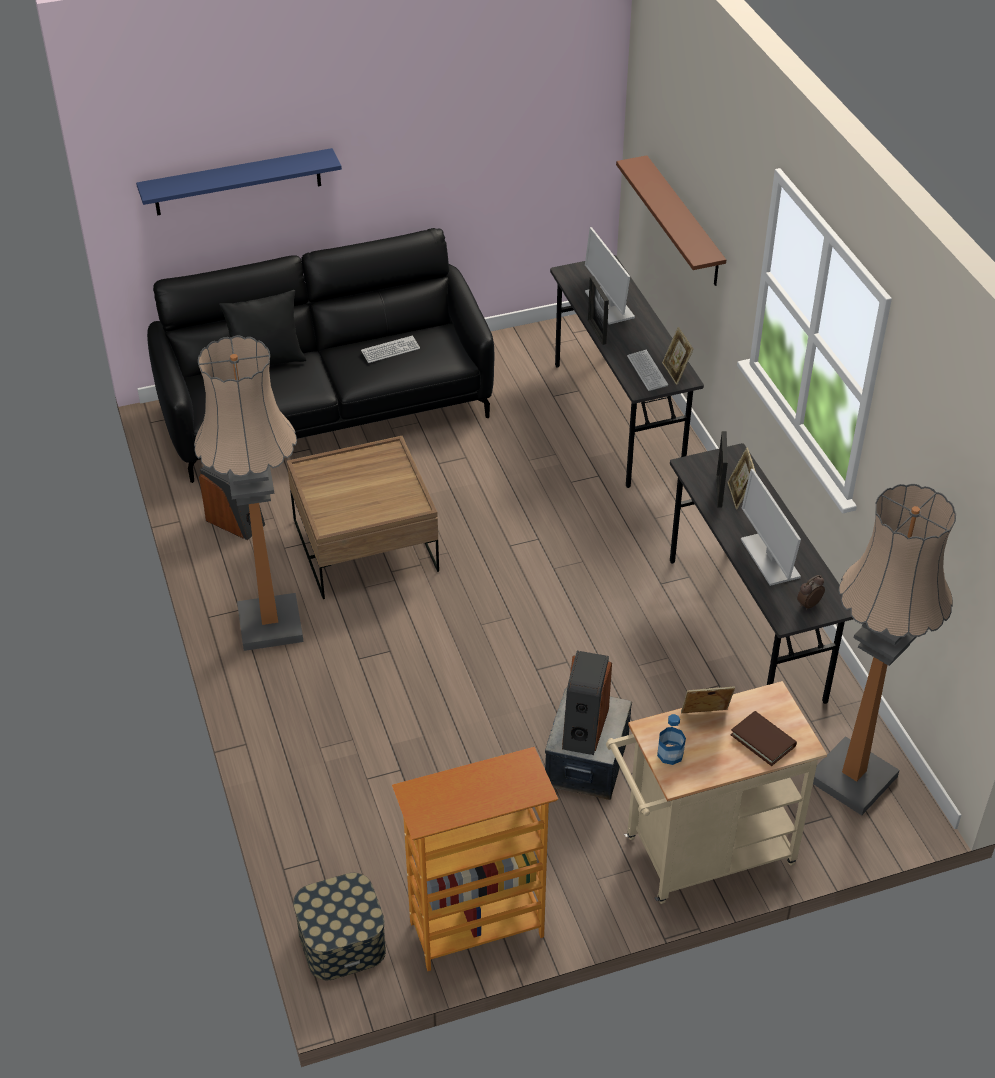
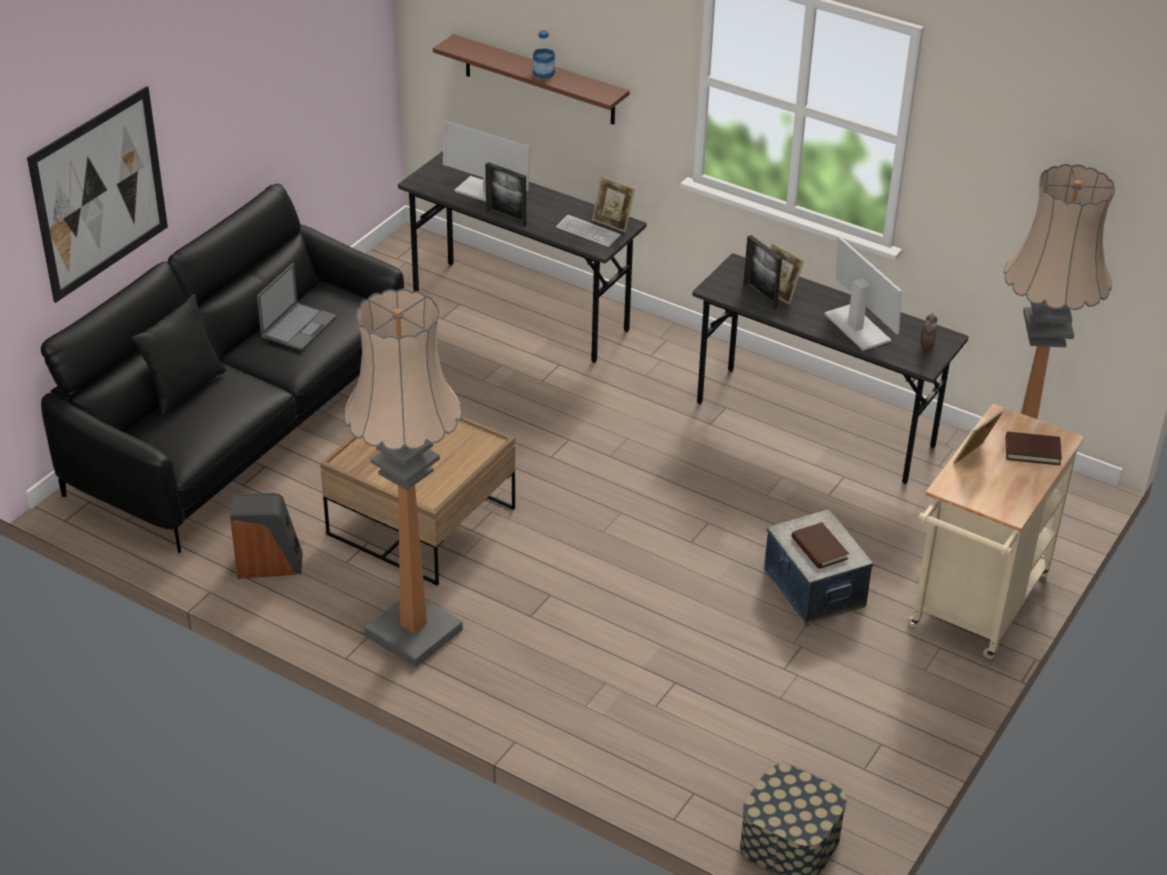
camera: 40 degrees left, 5 degrees down
(237, 182) = (100, 193): blue shelf -> picture
(390, 350) = (299, 326): keyboard -> laptop
(476, 930) = (883, 764): bookcase -> none
(584, 727) = (819, 548): speaker -> brown book
(670, 754) = (983, 497): bottle -> bottle (543, 73)
(769, 558) = (858, 328): monitor -> monitor turned 150 degrees counterclockwise

